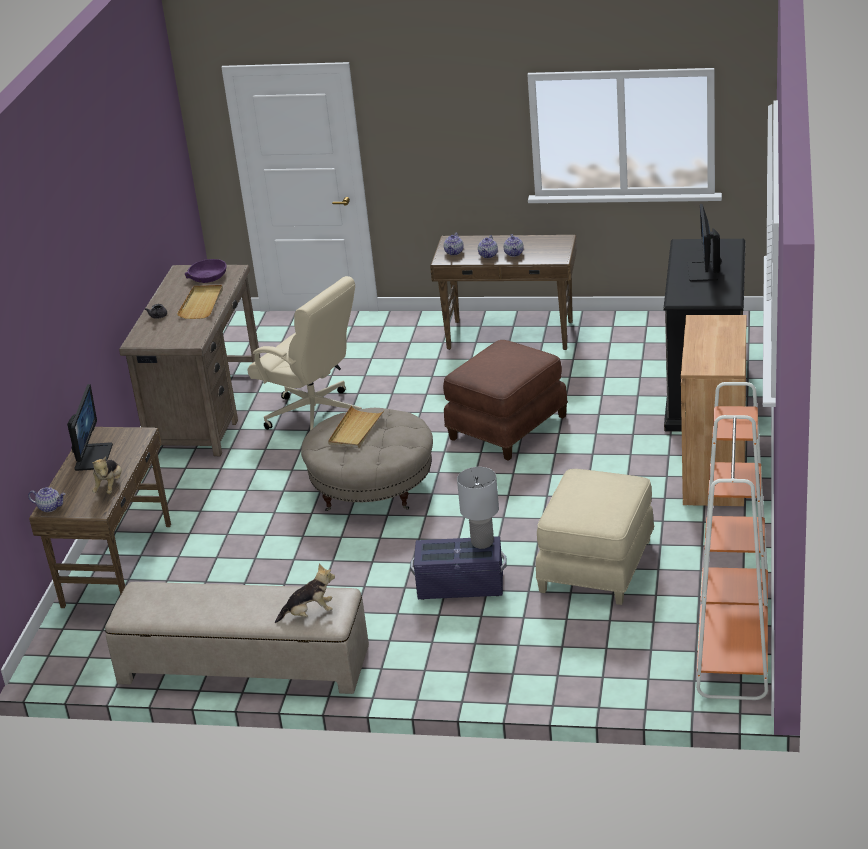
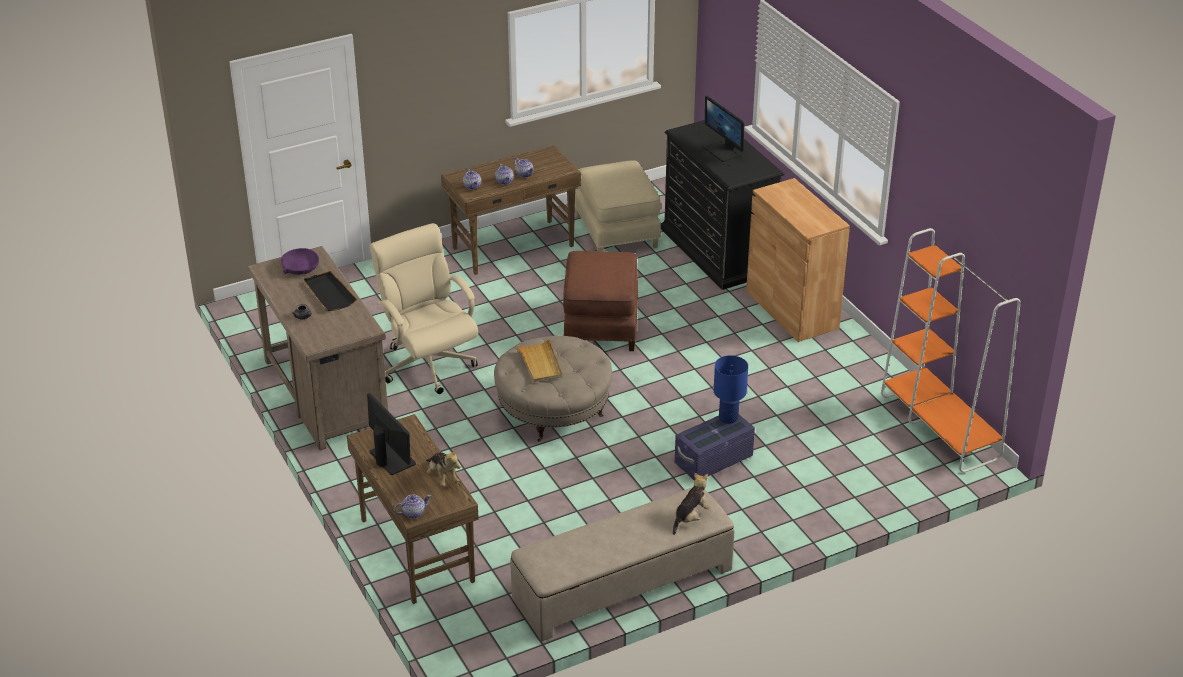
camera: 40 degrees left, 5 degrees up
(202, 304) = (329, 293): beige tray -> black tray
(314, 414) = (428, 366): beige office chair -> beige office chair turned 120 degrees counterclockwise
(482, 544) = (728, 419): grey table lamp -> blue table lamp
(597, 566) = (792, 408): beige ottoman -> beige ottoman (618, 231)

